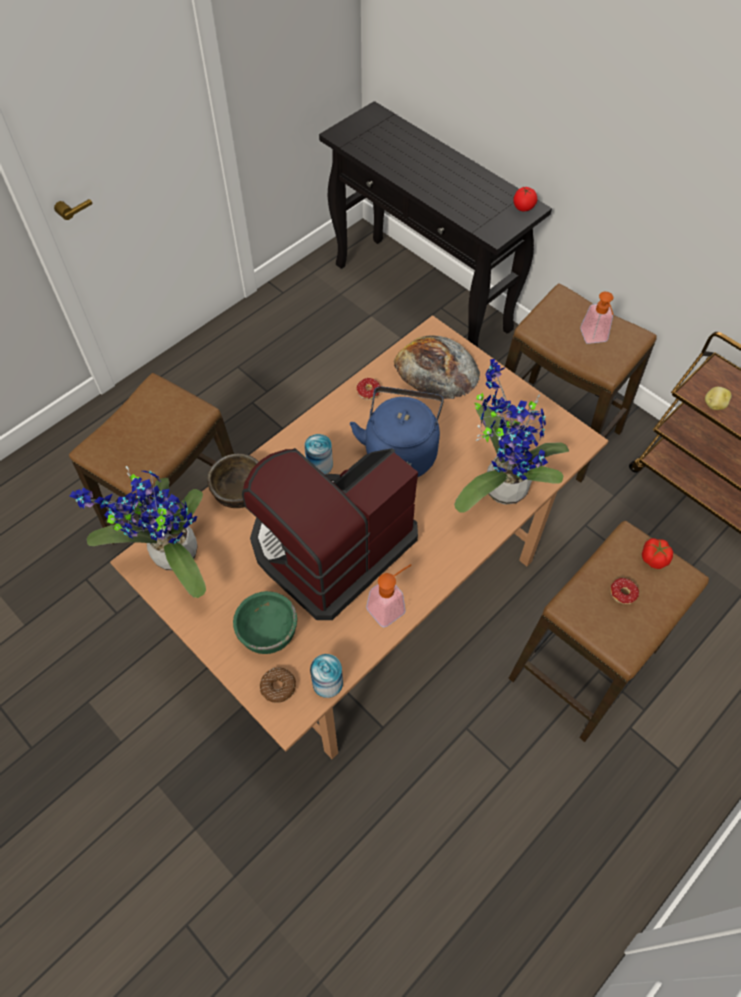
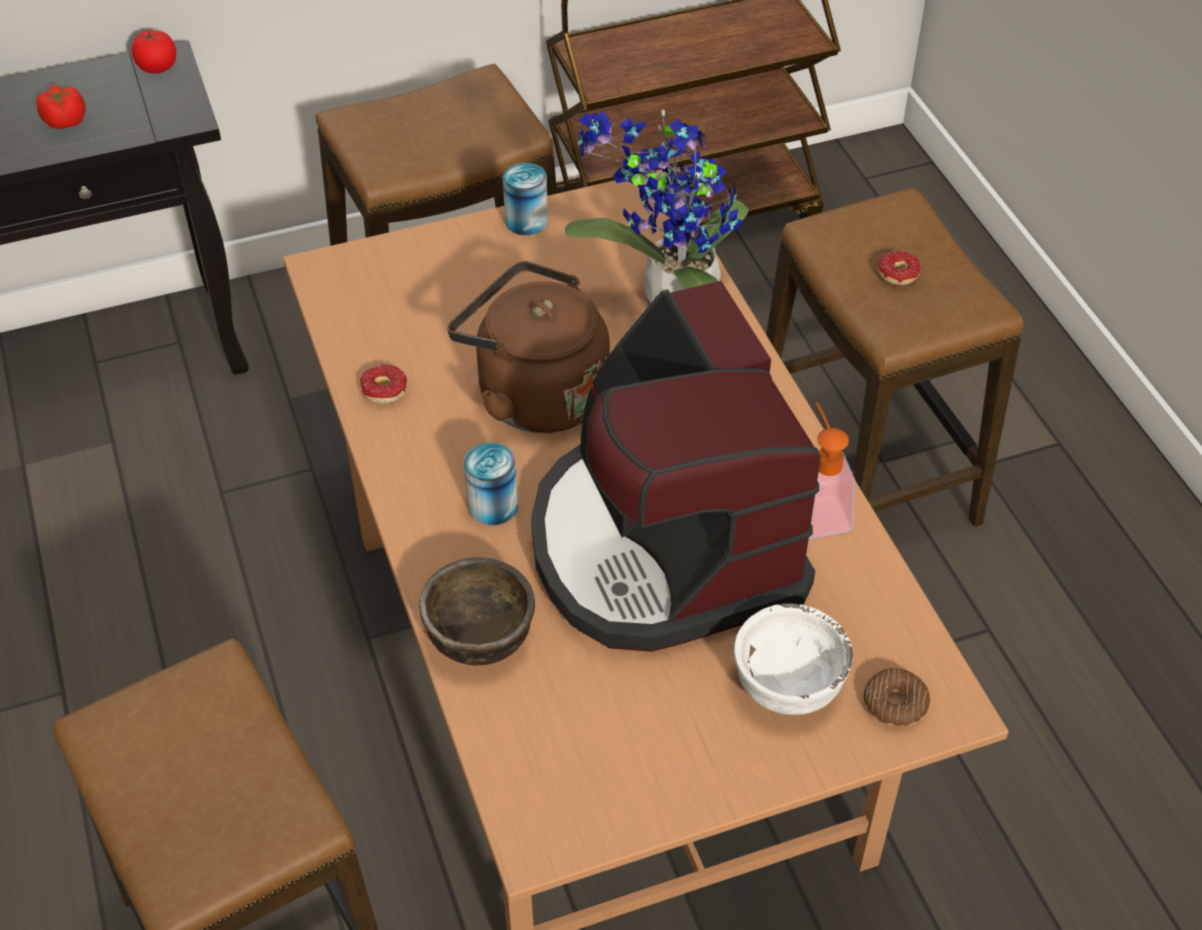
camera: 65 degrees left, 10 degrees down
(170, 557) = (556, 789): potted plant -> none
(268, 633) = (789, 686): green bowl -> white bowl
(327, 683) = (915, 635): can -> can (526, 221)
(400, 451) = (535, 394): blue kettle -> brown kettle
(436, 368) = (399, 292): bread -> none
(594, 339) = (455, 121): soap dispenser -> none
(653, 558) = (861, 221): tomato -> tomato (65, 121)
(714, 404) = (634, 77): potato -> none

